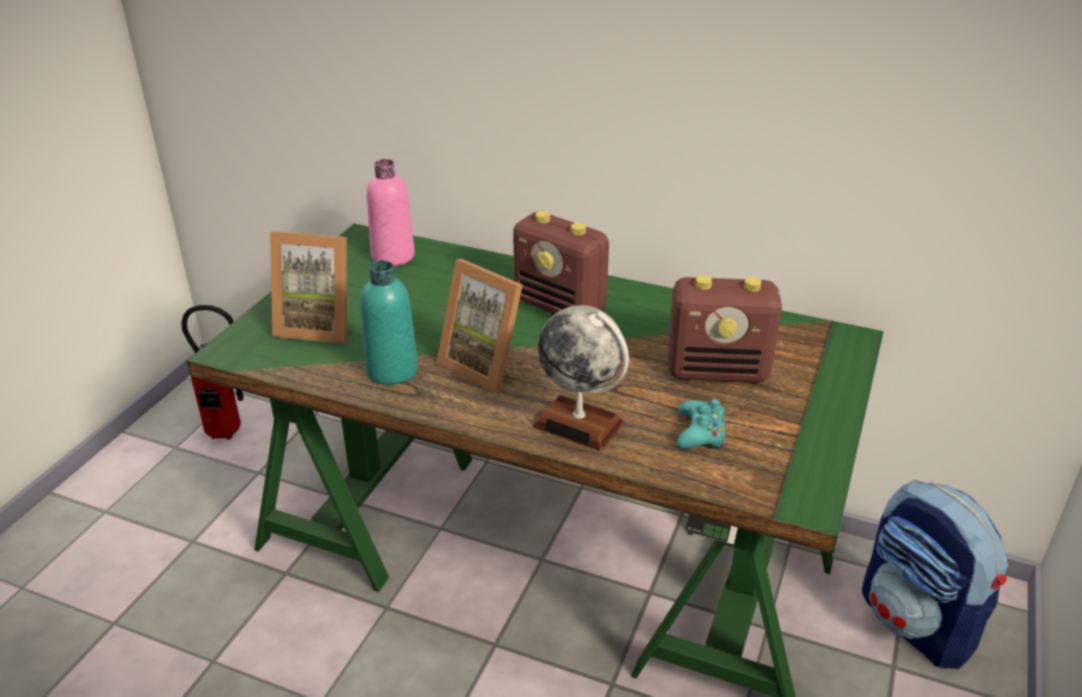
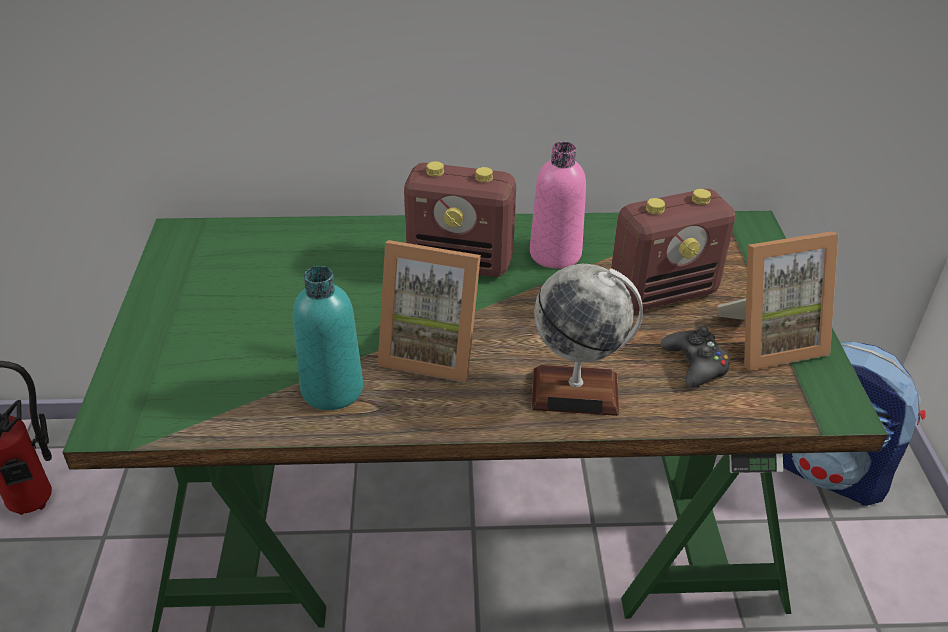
camera: 25 degrees left, 5 degrees up
(318, 325) = (203, 357): picture frame -> picture frame (769, 340)
(393, 256) = (233, 248): pink bottle -> pink bottle (555, 254)
(700, 433) = (695, 364): turquoise game controller -> black game controller

